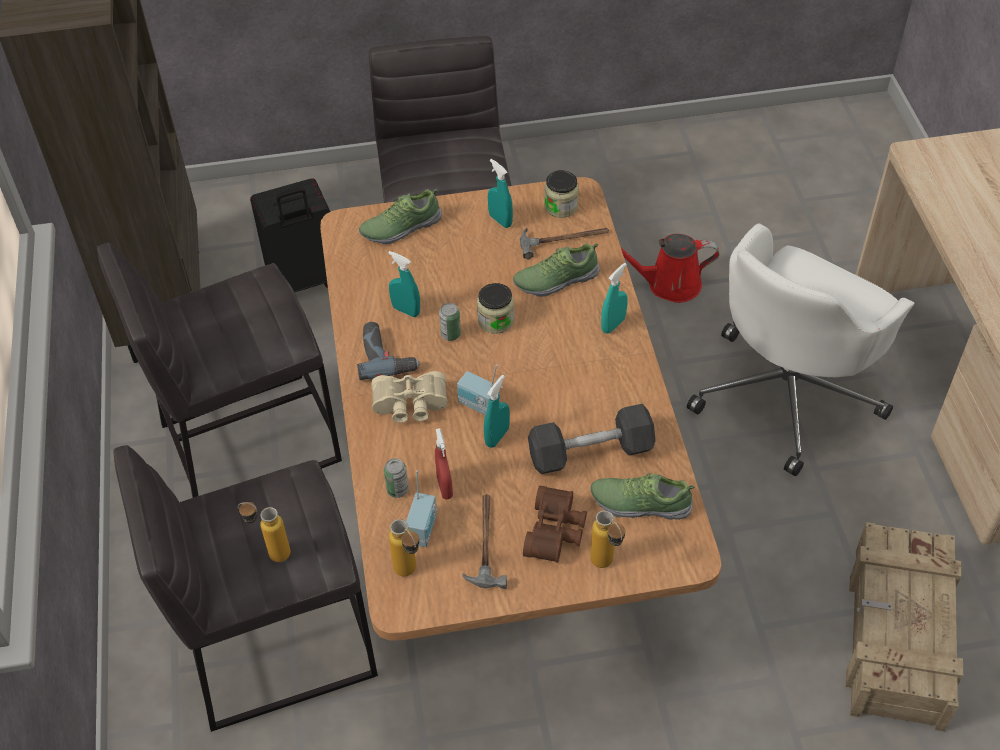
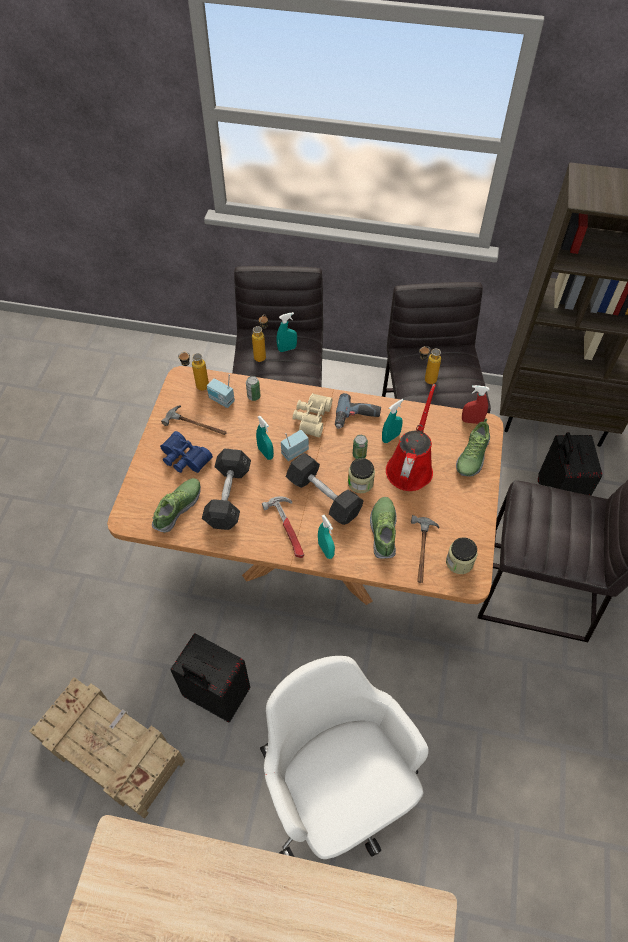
camera: 110 degrees right, 5 degrees up
(400, 227) = (472, 456): shoe -> shoe turned 150 degrees counterclockwise
(444, 487) = (243, 417): red spray bottle -> red spray bottle (472, 421)
(500, 220) = (458, 517): turquoise spray bottle -> turquoise spray bottle (287, 349)
(536, 350) = (323, 496): none -> grey dumbbell
(556, 531) = (184, 459): brown binoculars -> blue binoculars
(603, 370) = (288, 528): none -> hammer
(606, 566) = (147, 474): bottle -> bottle (425, 380)
(668, 284) = (482, 749): red watering can -> red watering can (410, 467)
(762, 550) = (215, 696): none -> black suitcase

